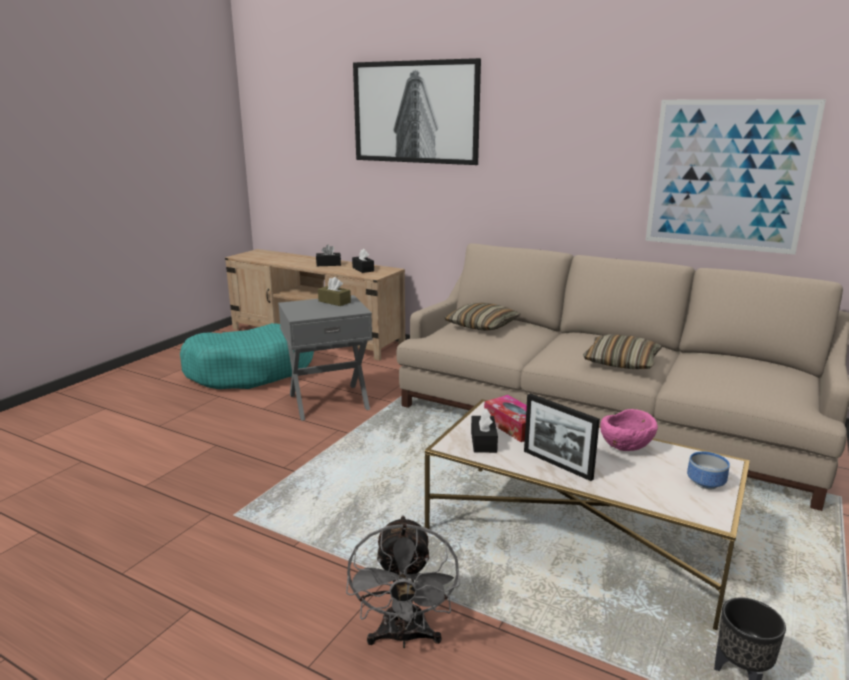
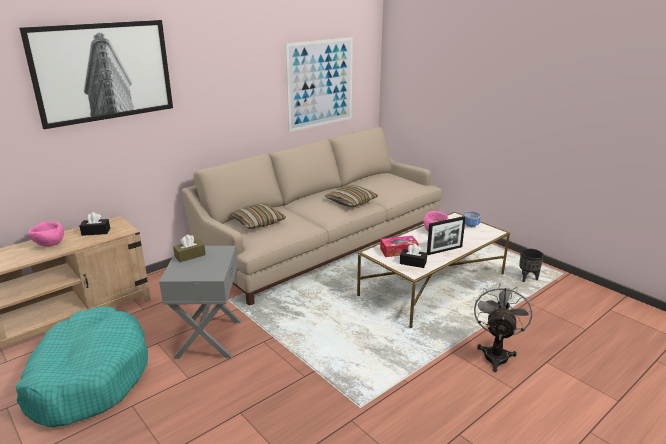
camera: 70 degrees left, 5 degrees up
(328, 264) = (49, 244): black tissue box -> pink bowl
(404, 637) = (496, 353): grey fan -> grey fan turned 90 degrees counterclockwise

